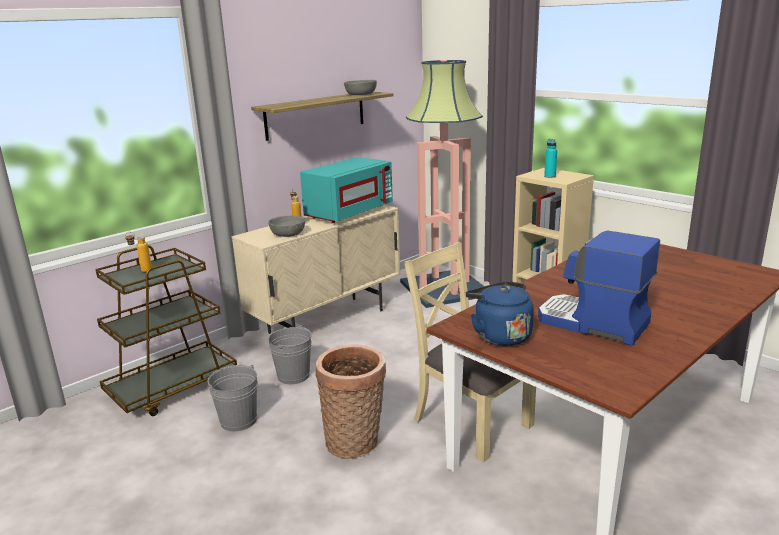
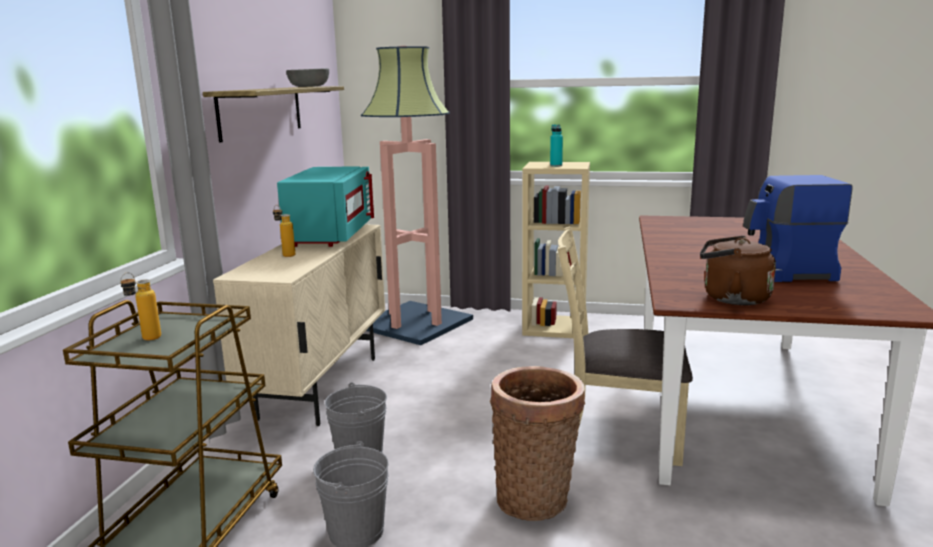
camera: 35 degrees left, 5 degrees down
(287, 234) = (295, 264): grey bowl -> none
(499, 335) = (731, 298): blue kettle -> brown kettle

